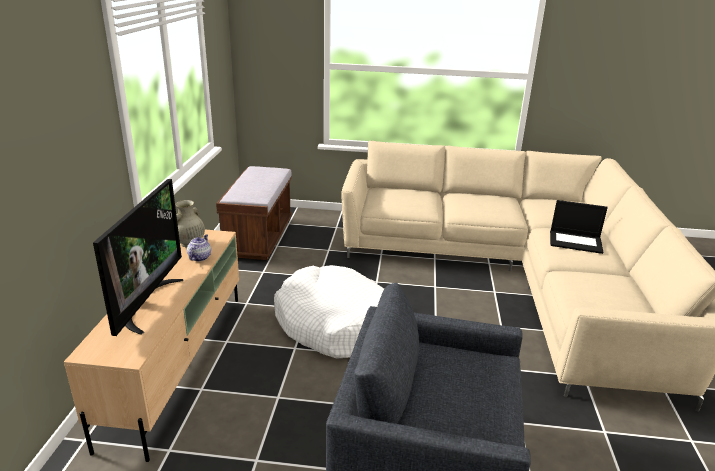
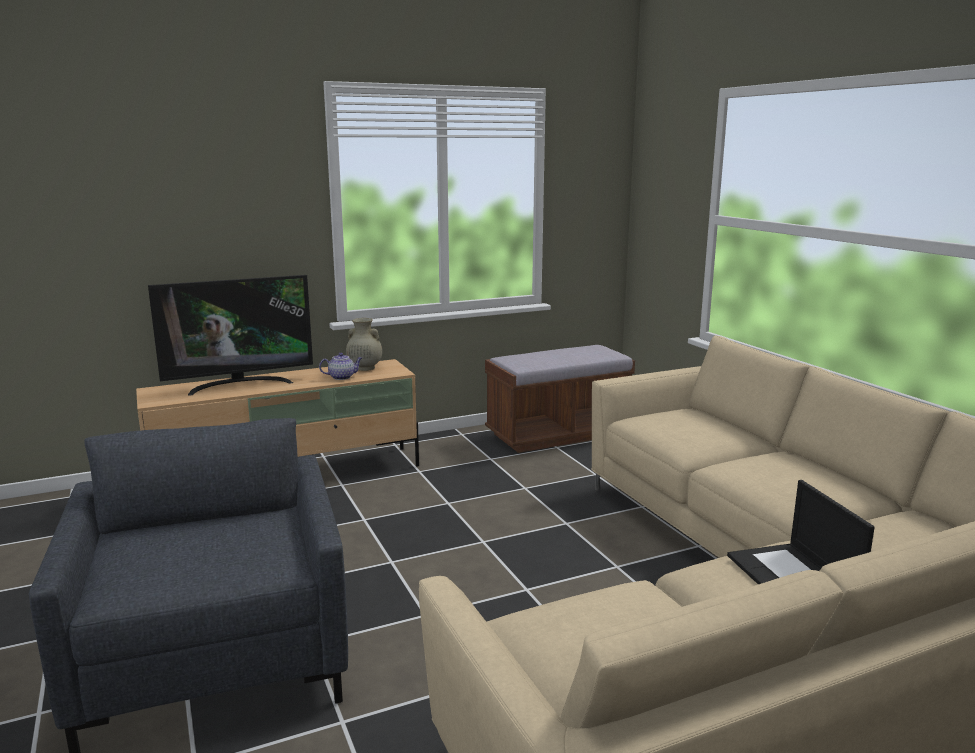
camera: 60 degrees right, 10 degrees down
(333, 323) = (435, 525): white dog bed -> none

